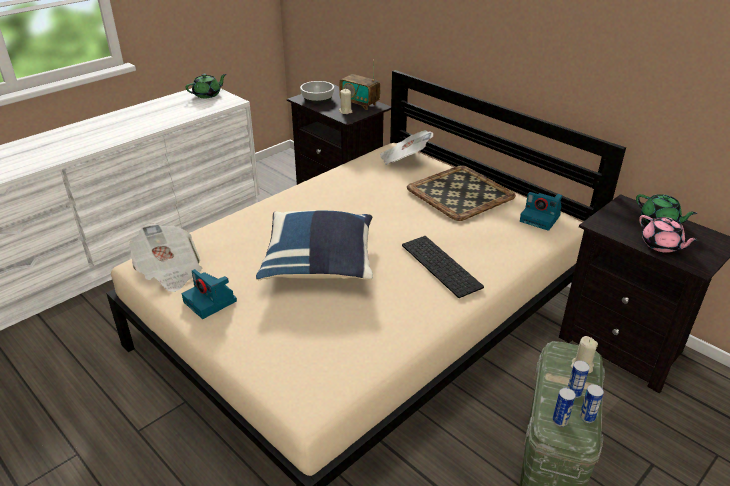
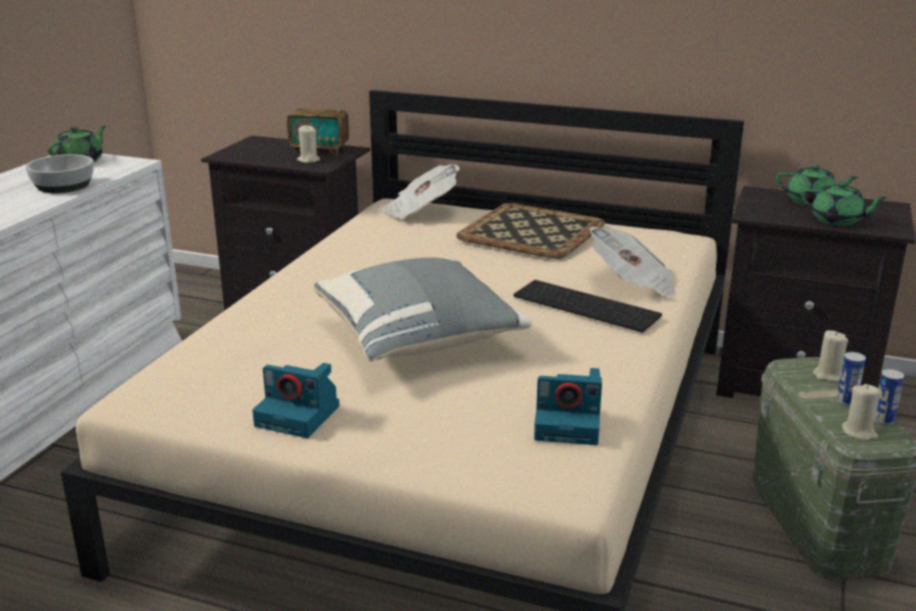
camera: 25 degrees left, 10 degrees down
(169, 271) = (191, 397): newspaper -> newspaper (633, 285)
(317, 98) = (250, 152): bowl -> bowl (63, 185)
(320, 264) = (420, 339): blue pillow -> grey pillow
(541, 218) = (655, 238): camera -> camera (569, 424)
(560, 421) = (859, 432): can -> beige candle
(661, 245) = (837, 220): pink teapot -> green teapot

